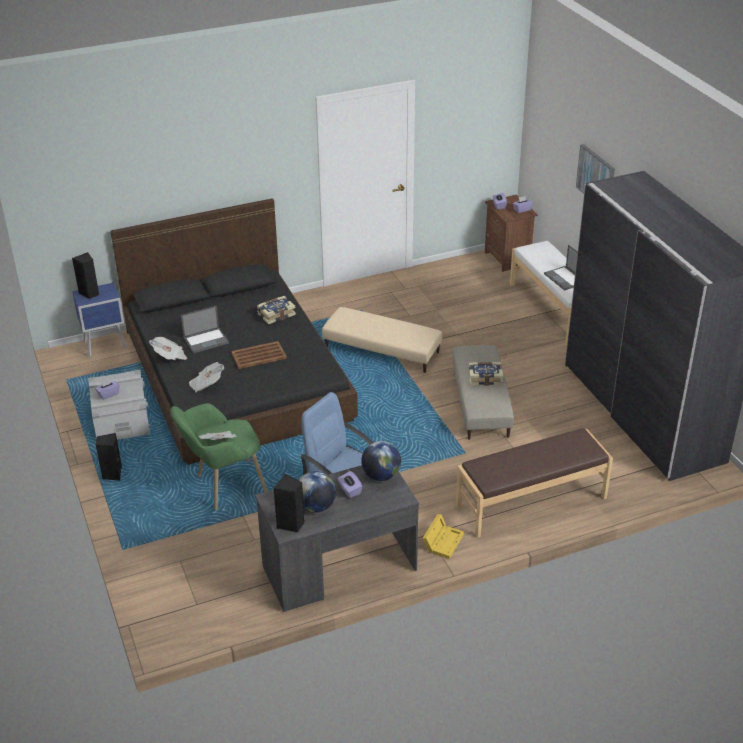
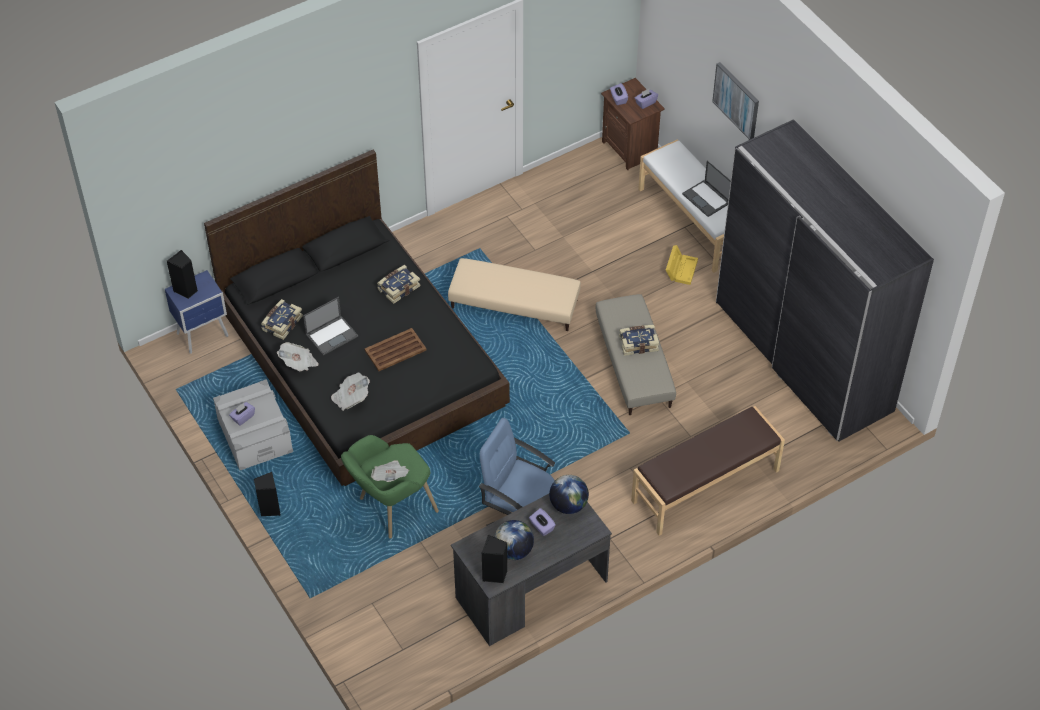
camera: 10 degrees left, 15 degrees up
(165, 328) = (281, 323): none -> book
(443, 541) = (626, 544): yellow storage box -> yellow storage box (681, 269)

